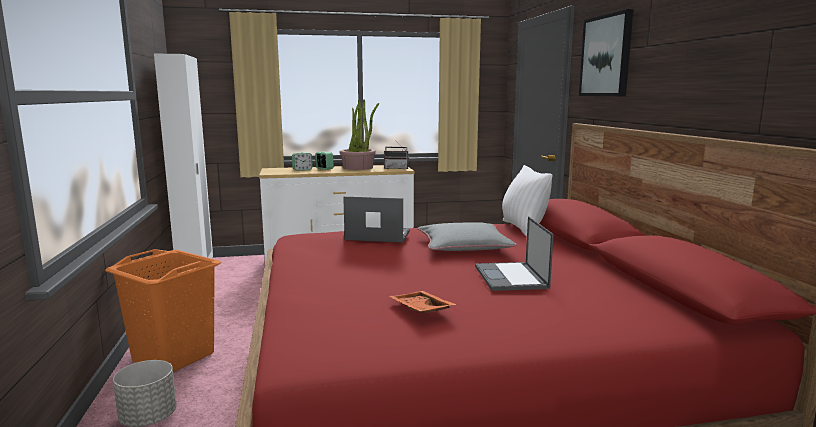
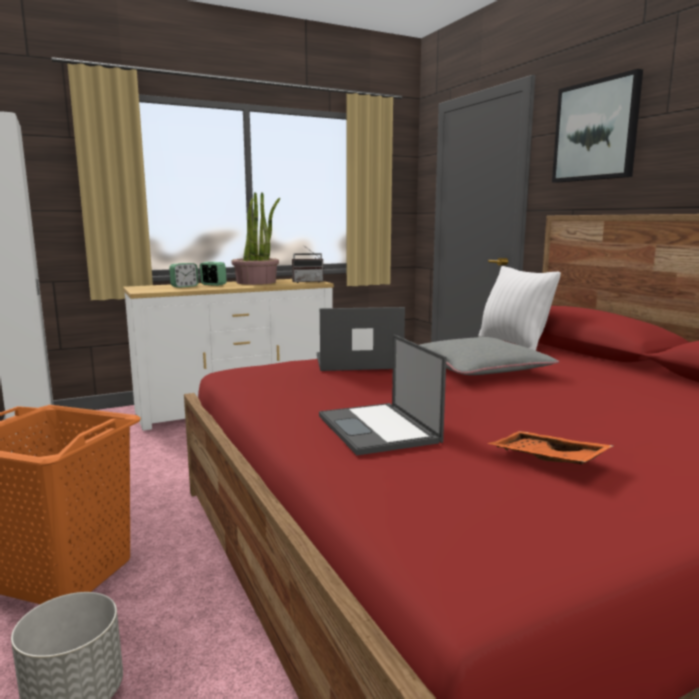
camera: 15 degrees left, 0 degrees up
(511, 277) = (594, 402): laptop -> laptop (378, 429)

